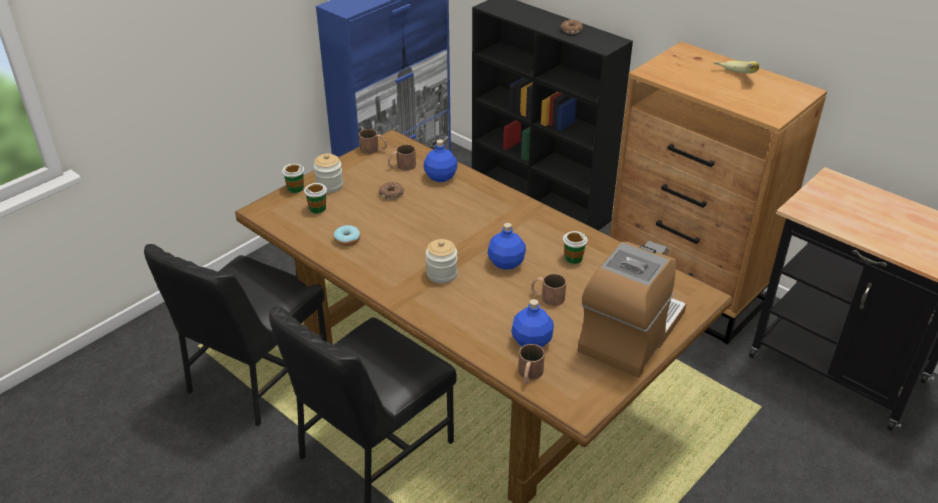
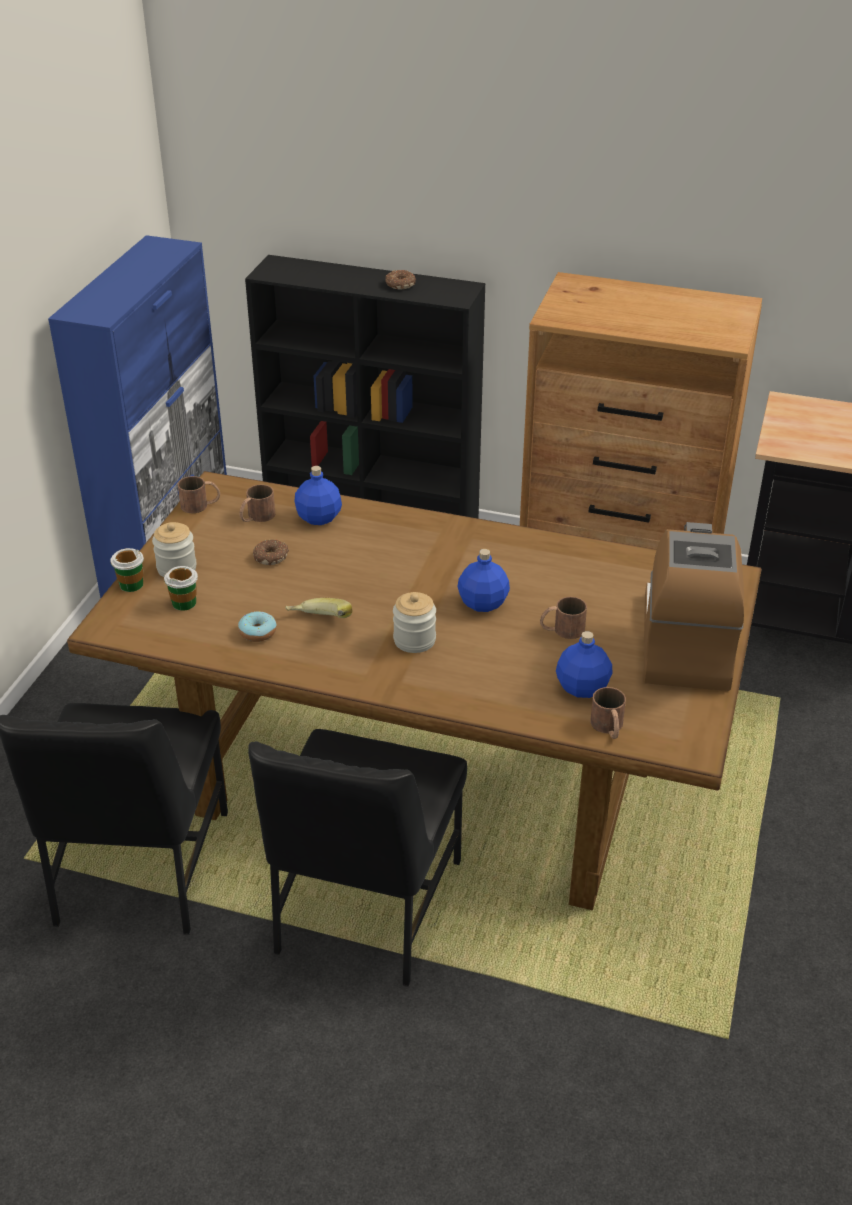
camera: 25 degrees left, 0 degrees up
(573, 258) = (557, 574): cup -> none
(733, 77) = (651, 303): banana -> banana (319, 625)

